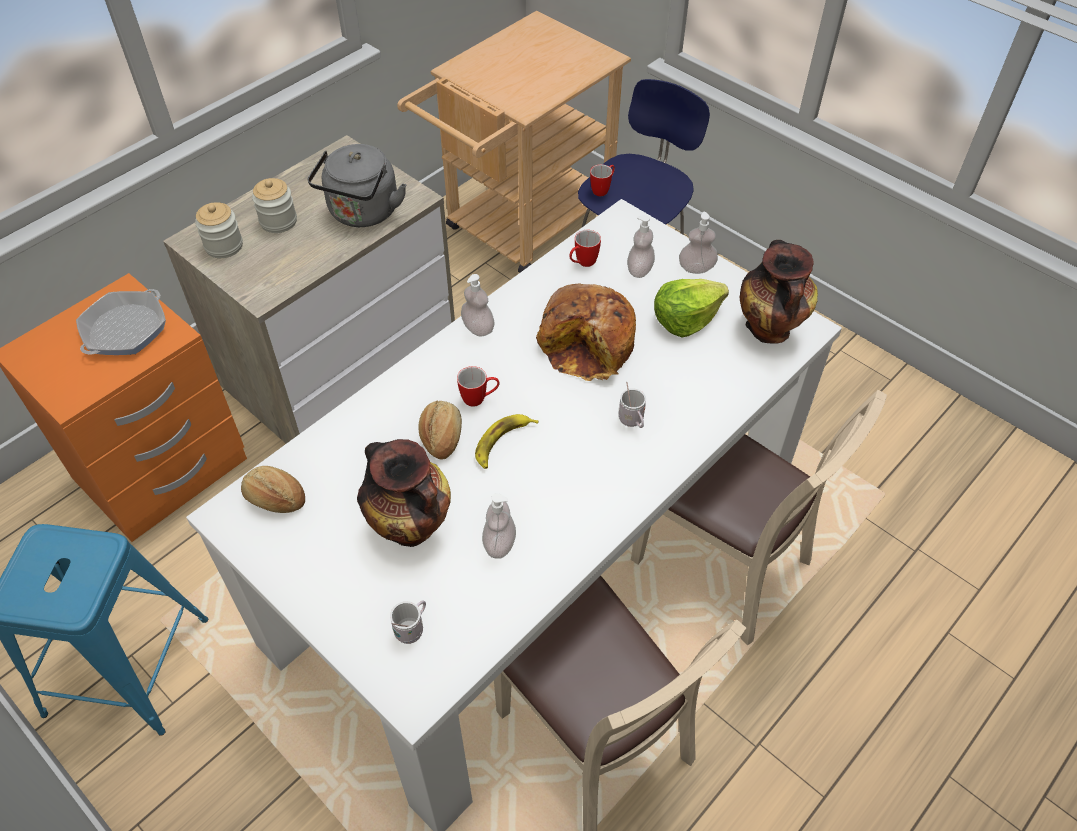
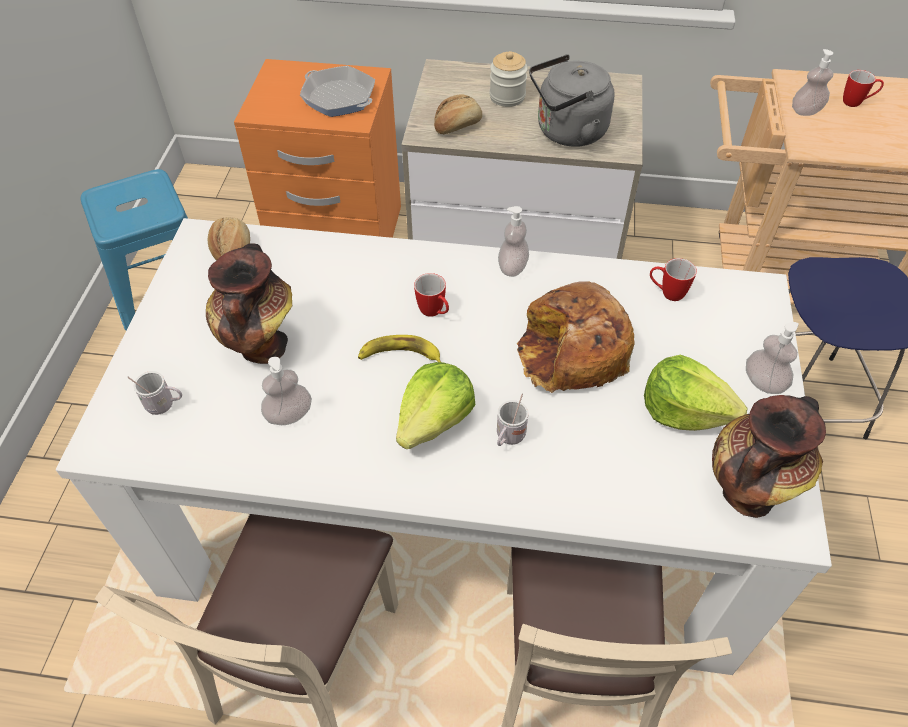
camera: 55 degrees right, 0 degrees up
(125, 329) = (339, 97): frying pan -> frying pan turned 135 degrees counterclockwise
(224, 246) = (452, 87): jar -> none
(441, 436) = (372, 312): bread -> bread (457, 125)
(582, 455) = (435, 421): none -> lettuce
(603, 189) = (824, 275): mug -> mug (856, 103)
(639, 270) = (708, 339): soap dispenser -> soap dispenser (806, 111)

